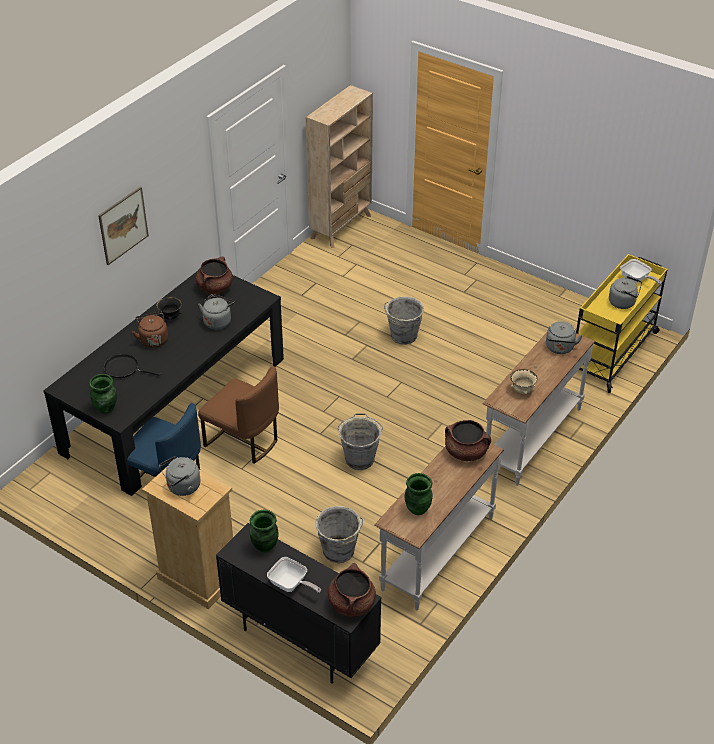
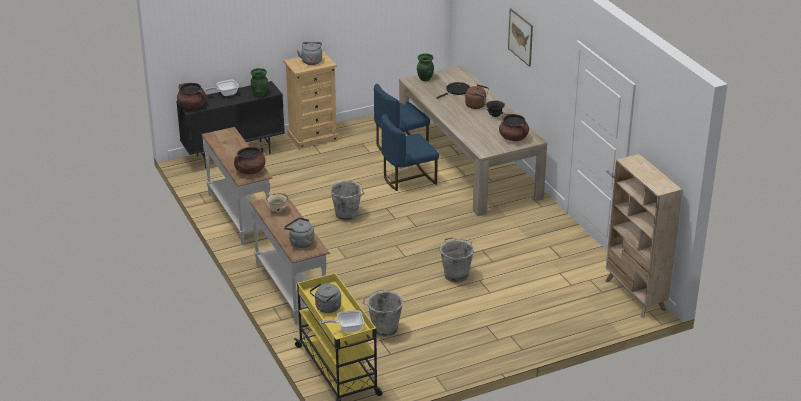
camera: 120 degrees right, 10 degrees down
(175, 404) = (468, 164): black dining table -> beige dining table
(218, 321) = (473, 130): grey kettle -> none
(243, 441) = (408, 179): brown chair -> blue chair
(339, 552) = (279, 184): grey bucket -> grey bucket (384, 329)
(418, 509) = (228, 141): green vase -> none

